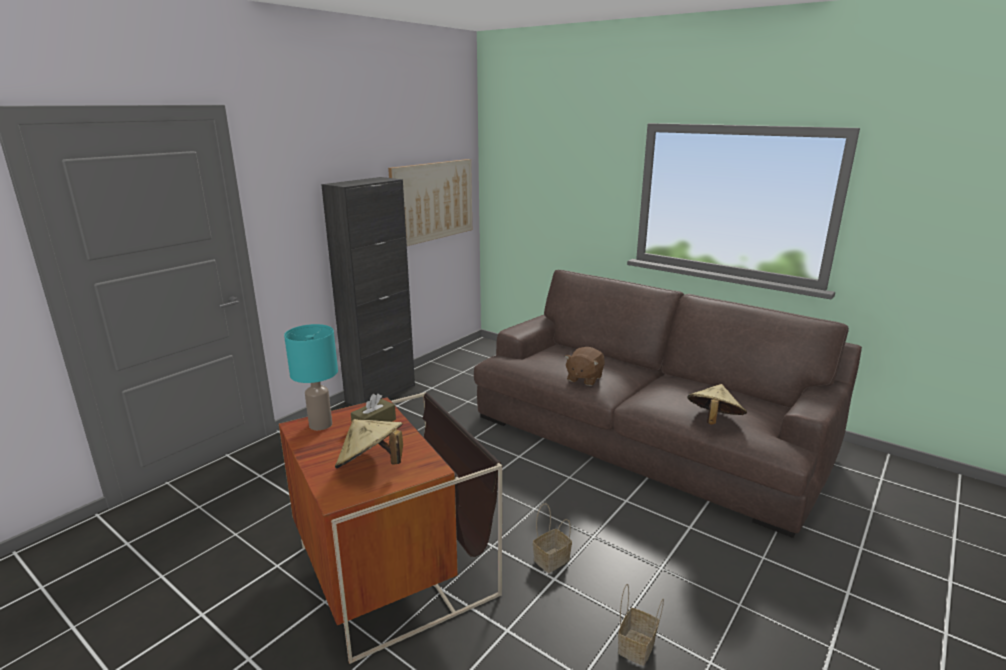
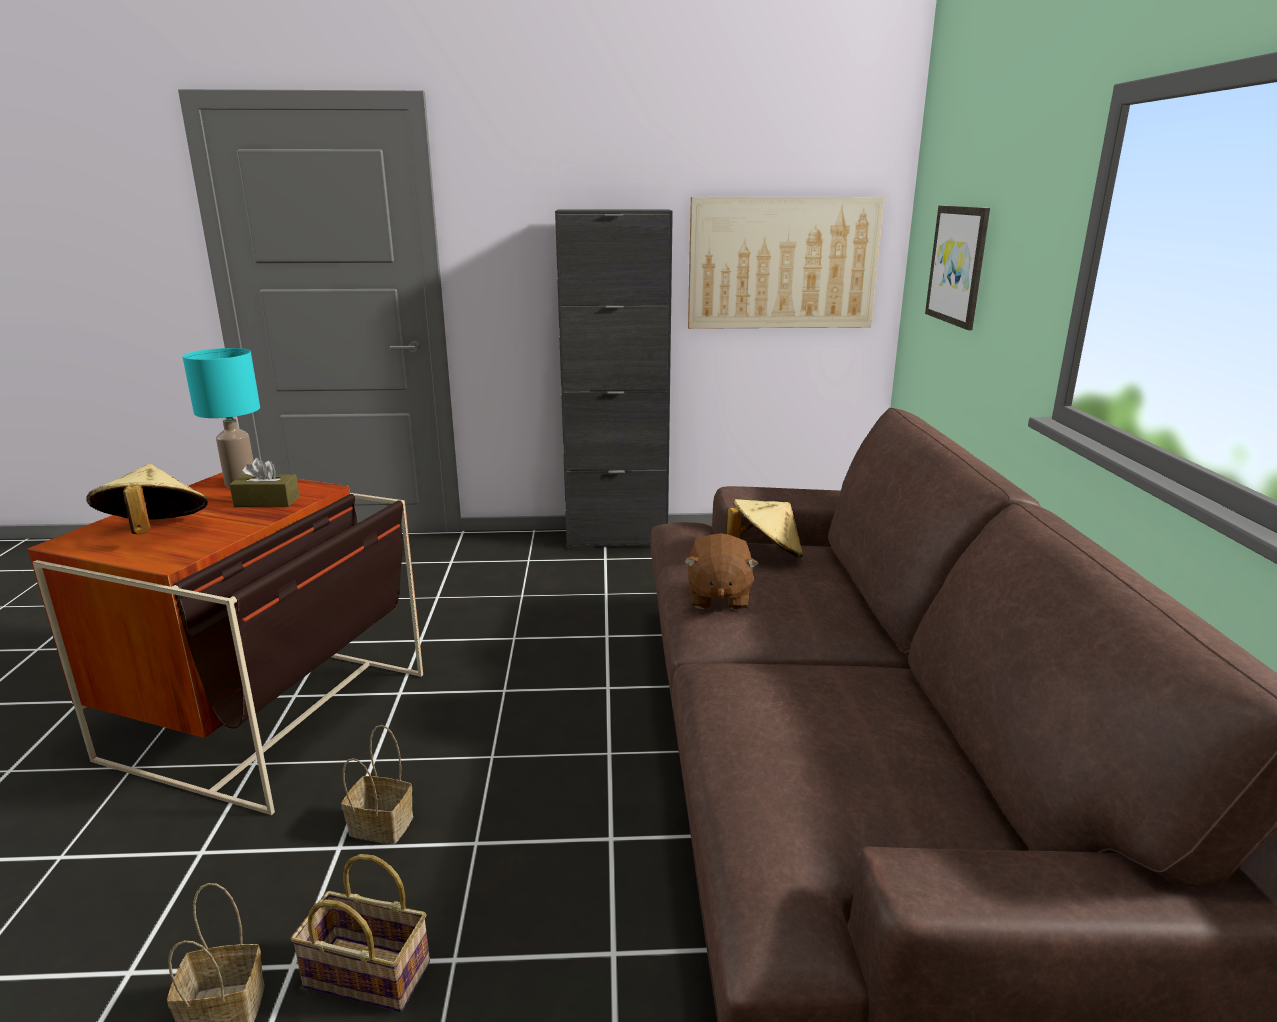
camera: 50 degrees right, 0 degrees up
(538, 194) = (958, 265): none -> picture
(584, 378) = (718, 597): brown plush toy -> brown plush toy turned 75 degrees counterclockwise
(650, 596) = (363, 976): none -> basket
(713, 420) = (748, 768): beige hat -> beige hat (765, 553)

